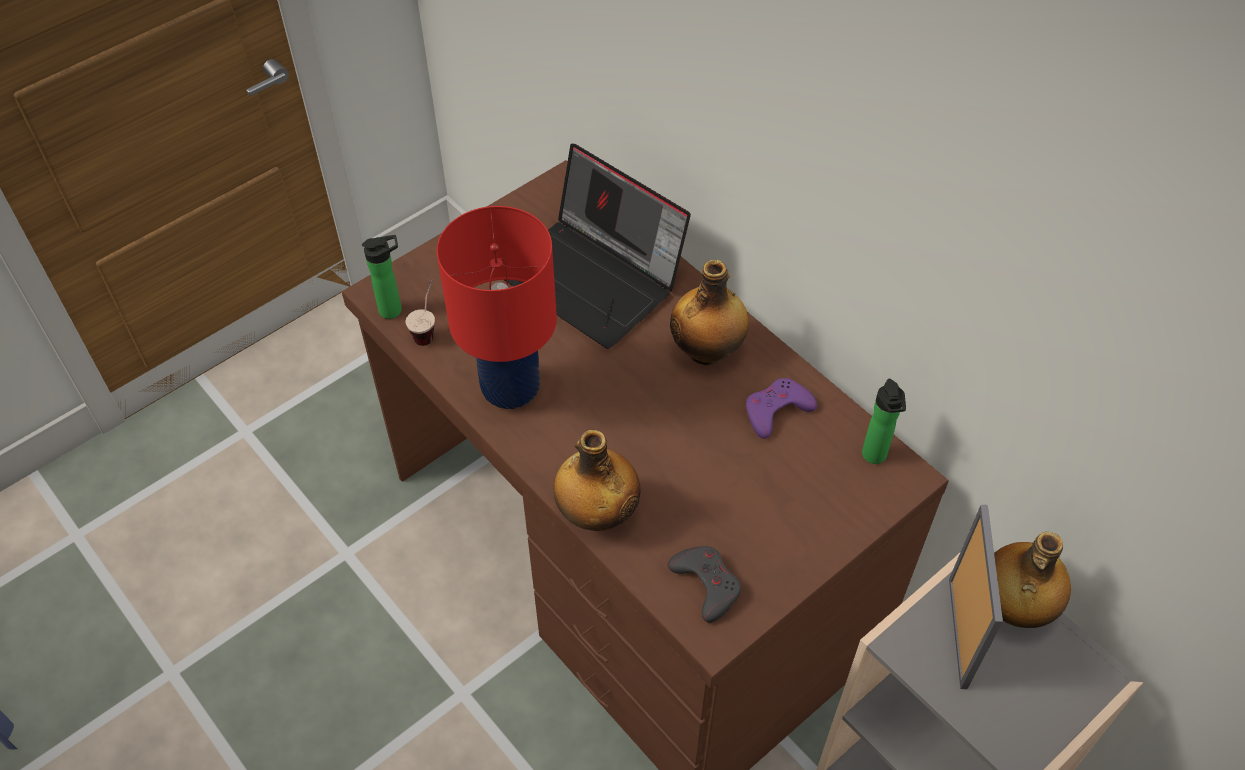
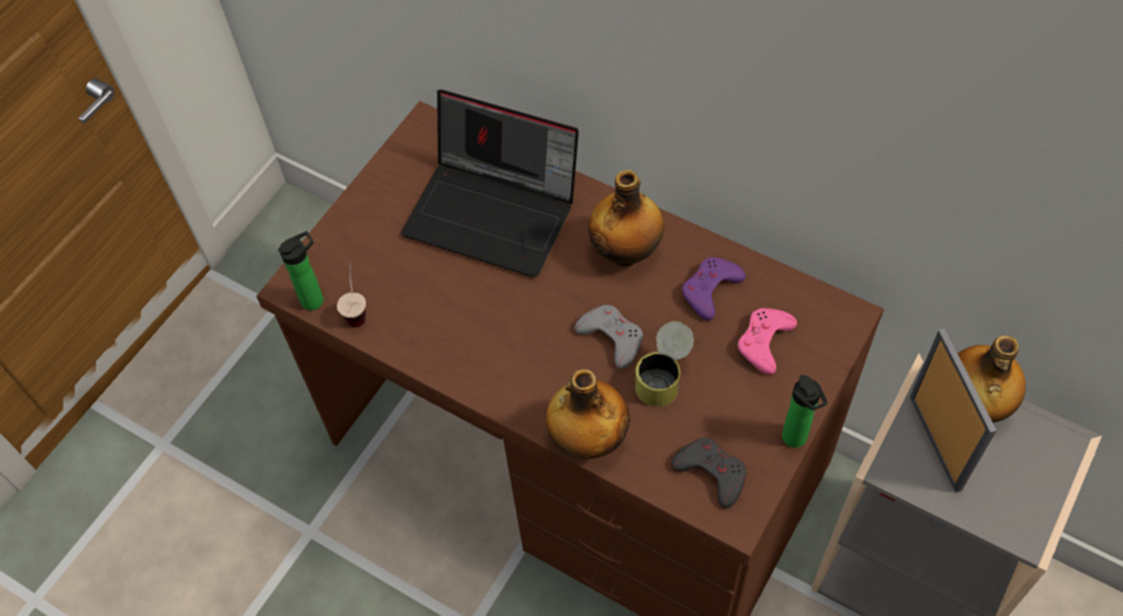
camera: 15 degrees left, 5 degrees up
(511, 391) = (461, 346): red table lamp -> none
(659, 426) = (611, 337): none -> grey game controller
(696, 478) = (664, 377): none -> can
(811, 476) = (764, 342): none -> pink game controller
(875, 457) = (813, 307): bottle -> bottle (796, 440)

